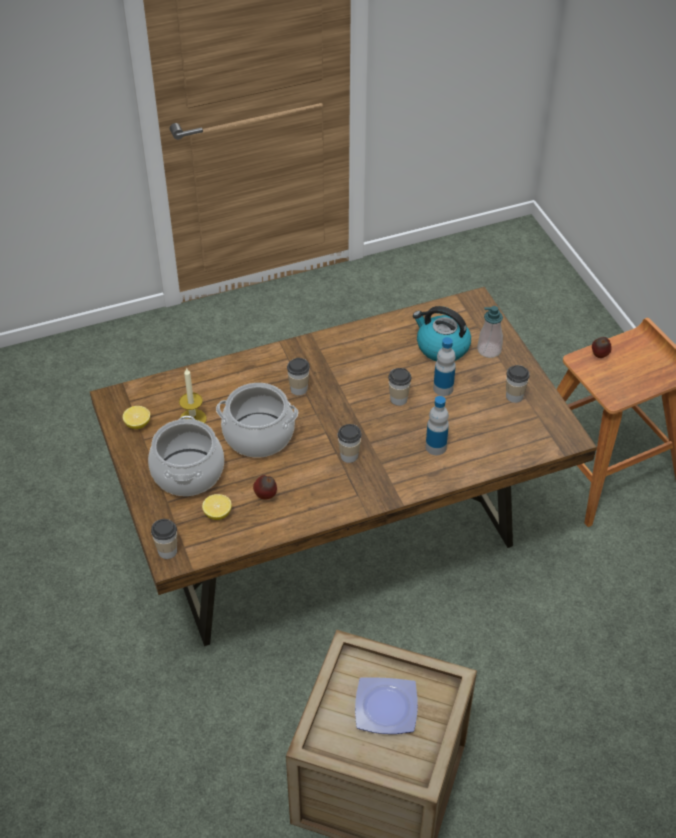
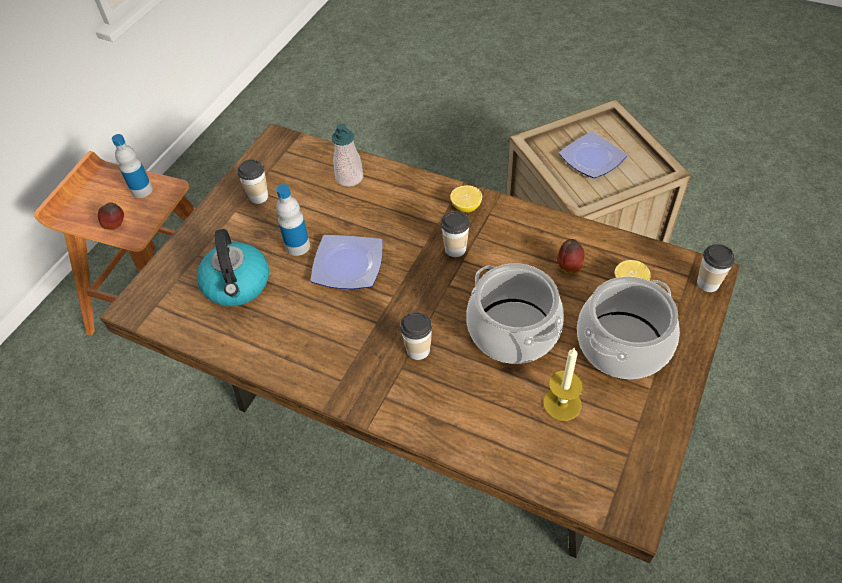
camera: 130 degrees left, 5 degrees up
(137, 424) = (630, 447): lemon -> lemon (466, 207)
(398, 399) = (346, 266): cup -> plate
(436, 447) = (378, 204): bottle -> bottle (142, 190)
(489, 350) = (208, 249): soap dispenser -> soap dispenser (349, 178)

